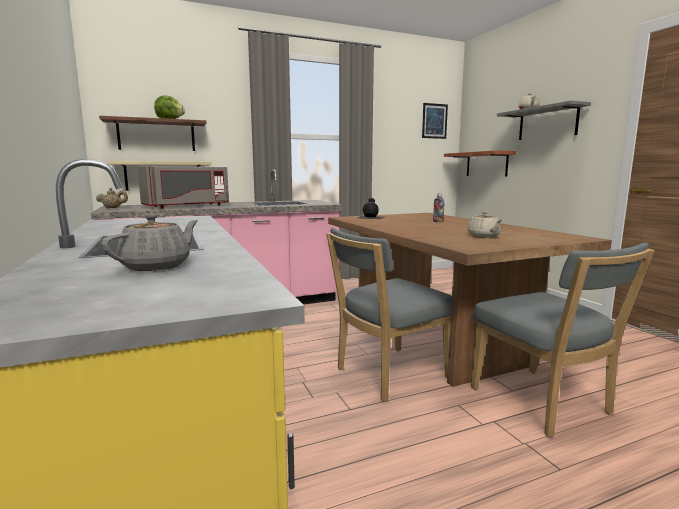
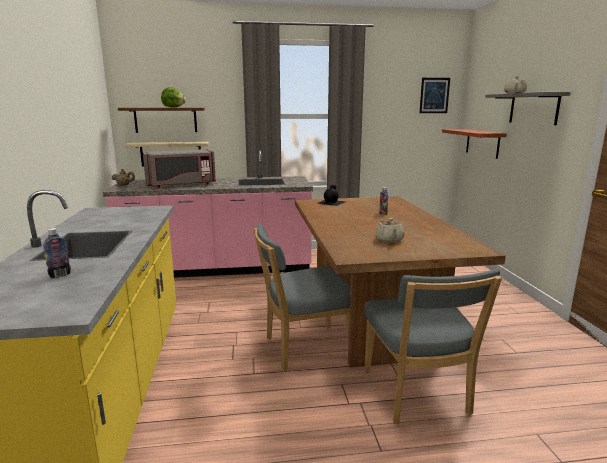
camera: 15 degrees right, 5 degrees up
(157, 266) = (60, 275): grey teapot -> bottle

